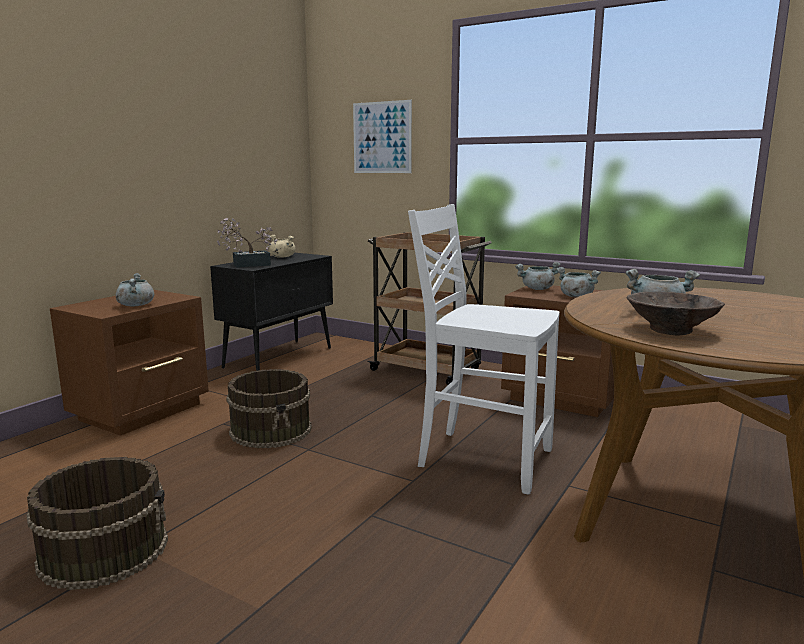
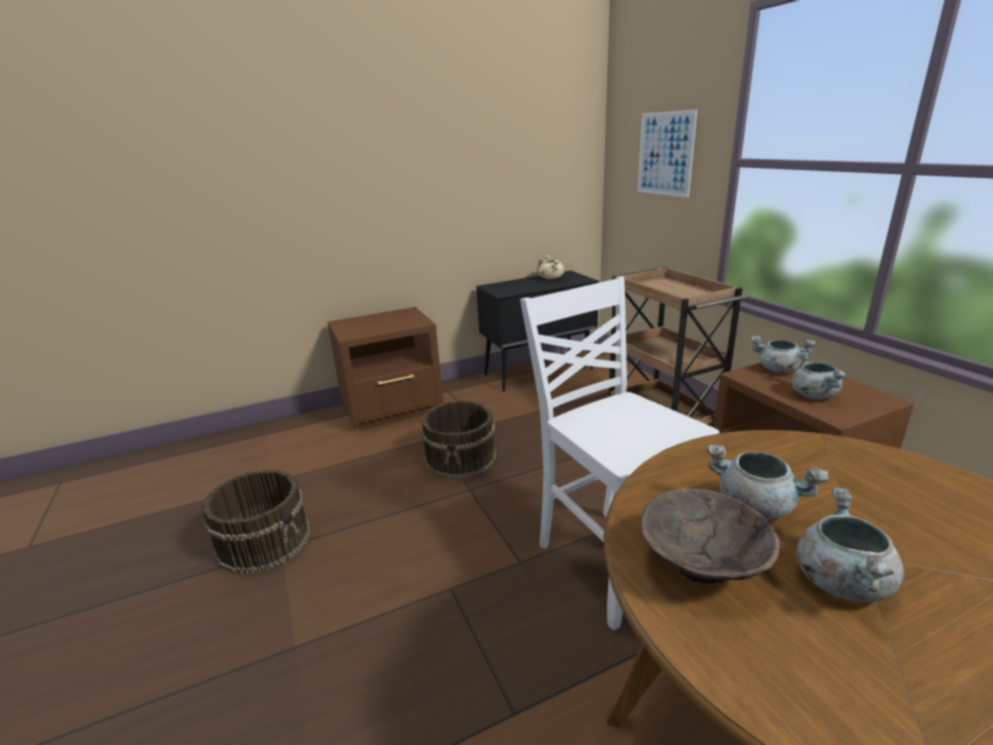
camera: 35 degrees right, 10 degrees up
(135, 305) = (379, 328): grey cooking pot -> grey cooking pot (839, 580)
(247, 265) = (505, 288): potted plant -> none

